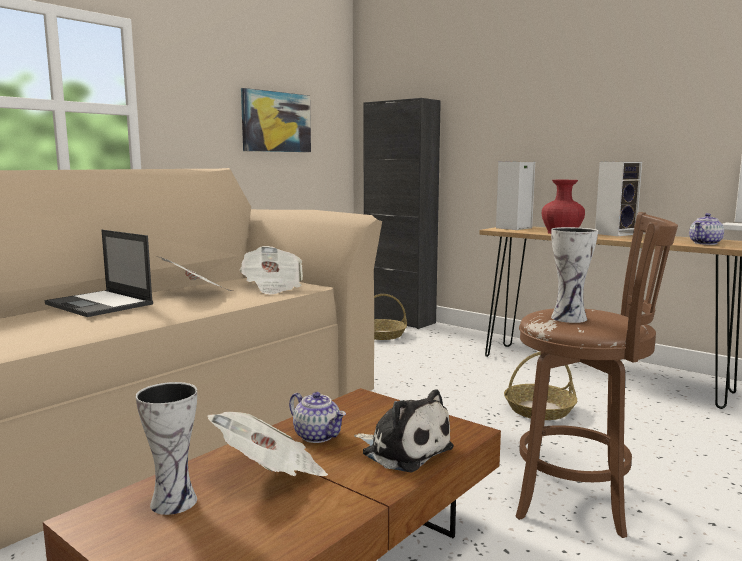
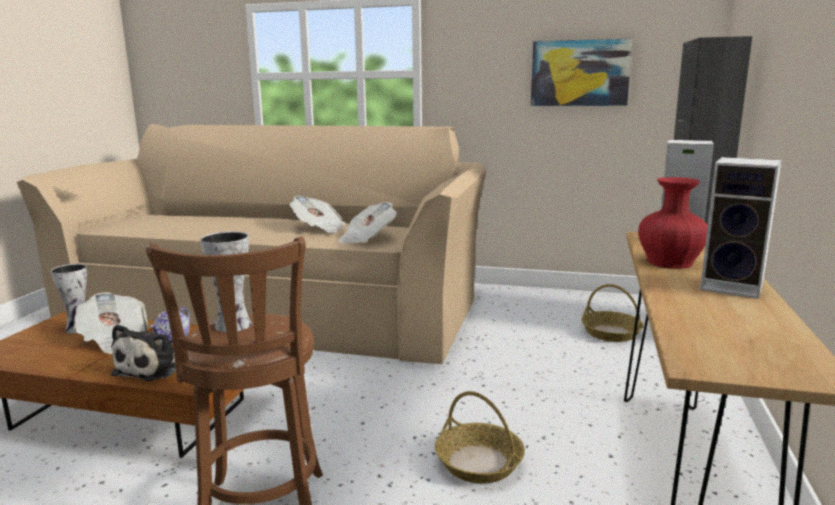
camera: 65 degrees right, 5 degrees up
(100, 304) = (259, 221): laptop -> none
(705, 243) = (718, 345): teapot -> none

